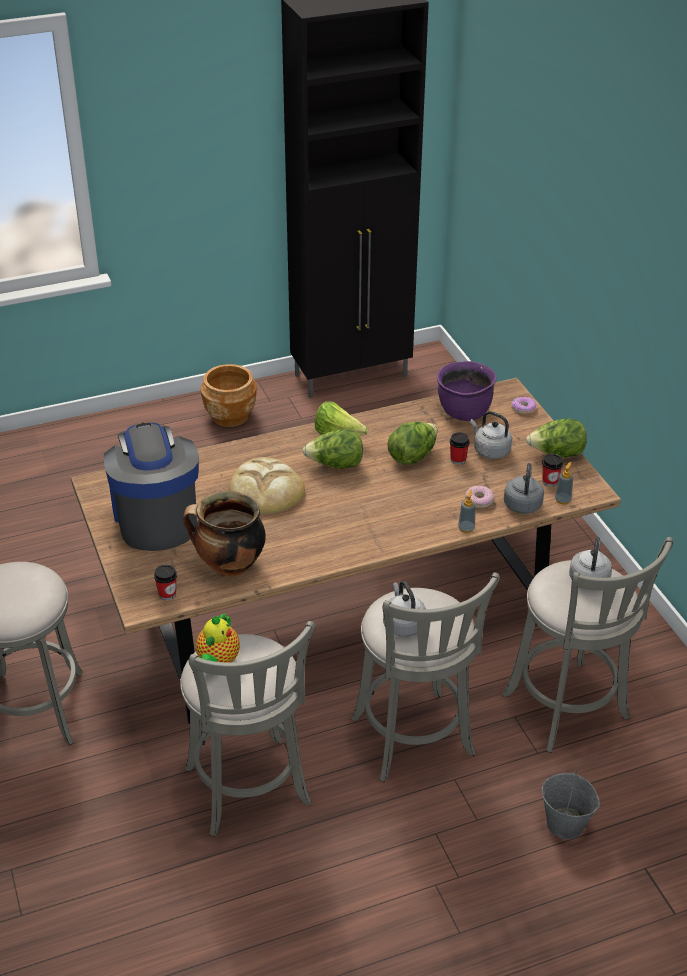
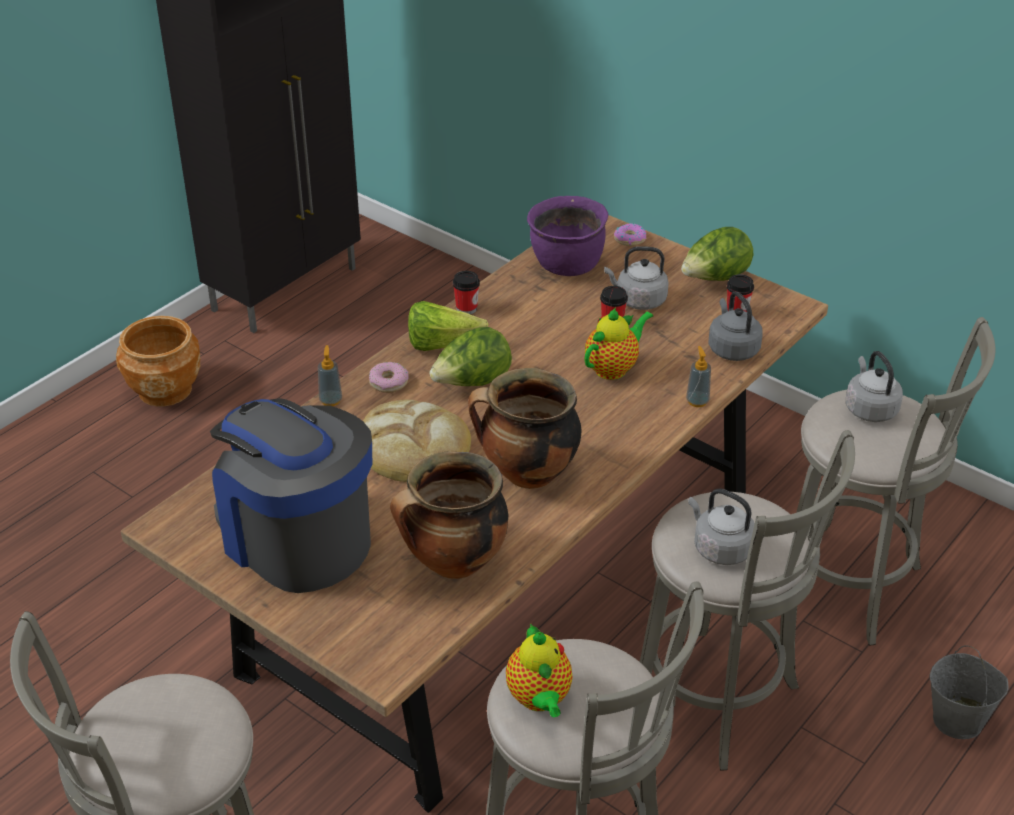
camera: 30 degrees left, 0 degrees up
(167, 594) = (405, 636): cup -> cup (466, 308)
(317, 532) = (527, 474): none -> cooking pot
(412, 456) = (555, 338): lettuce -> none
(432, 488) = (613, 368): none -> teapot
(479, 500) = (681, 363): donut -> donut (389, 382)
(563, 500) = (770, 328): soap dispenser -> soap dispenser (330, 400)

